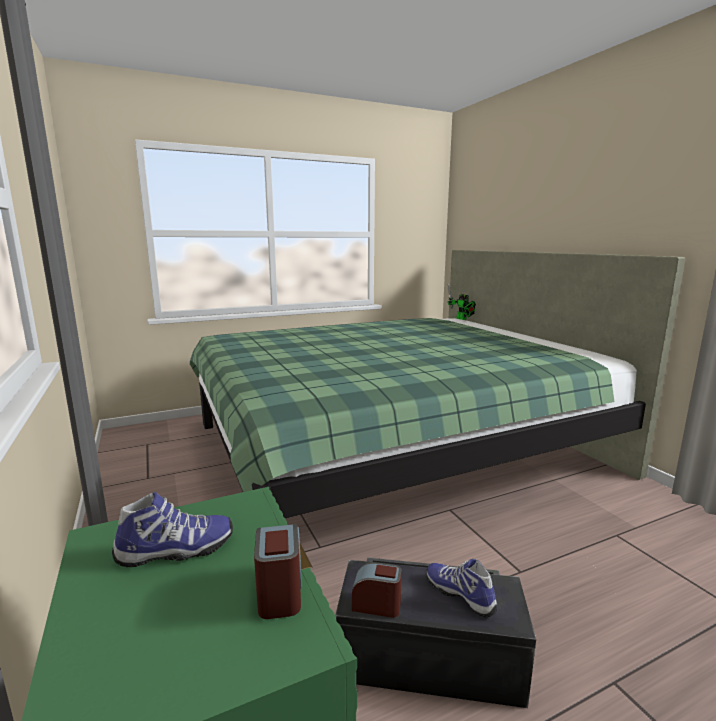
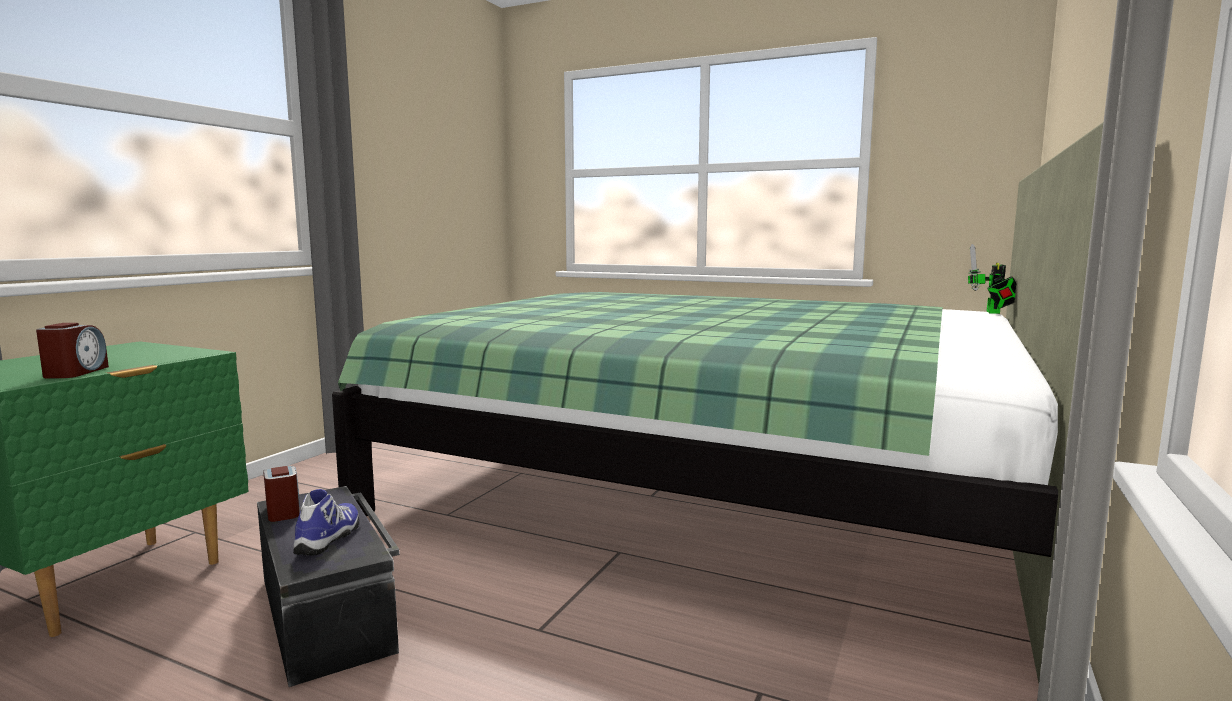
camera: 50 degrees right, 5 degrees down
(176, 551) = (119, 355): shoe -> none
(280, 589) = (75, 372): alarm clock -> alarm clock turned 45 degrees counterclockwise

